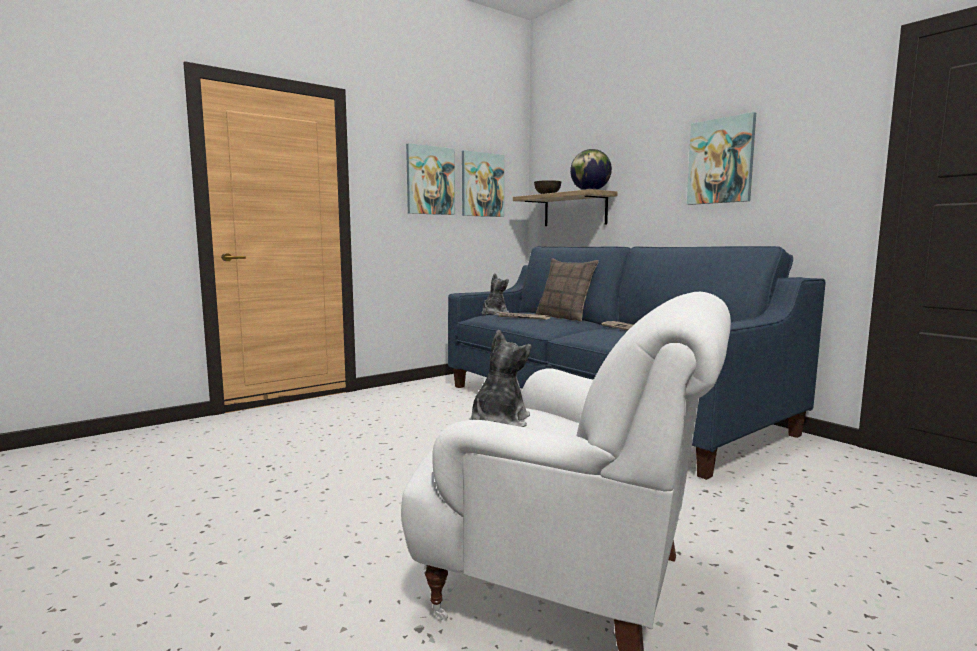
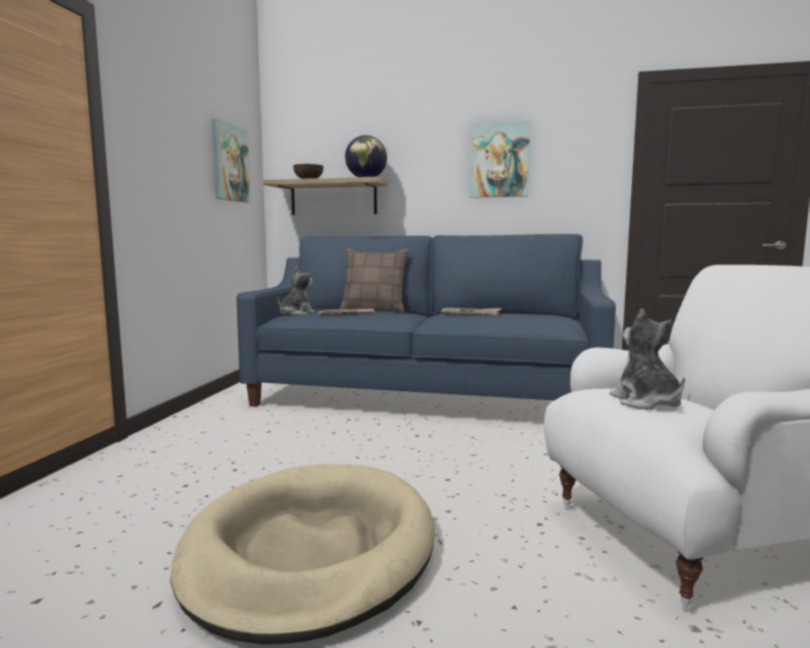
camera: 40 degrees left, 0 degrees up
(314, 481) = (310, 552): none -> beige dog bed
(430, 180) = (186, 151): picture -> none
(494, 314) = (296, 313): plush toy -> plush toy turned 45 degrees clockwise

